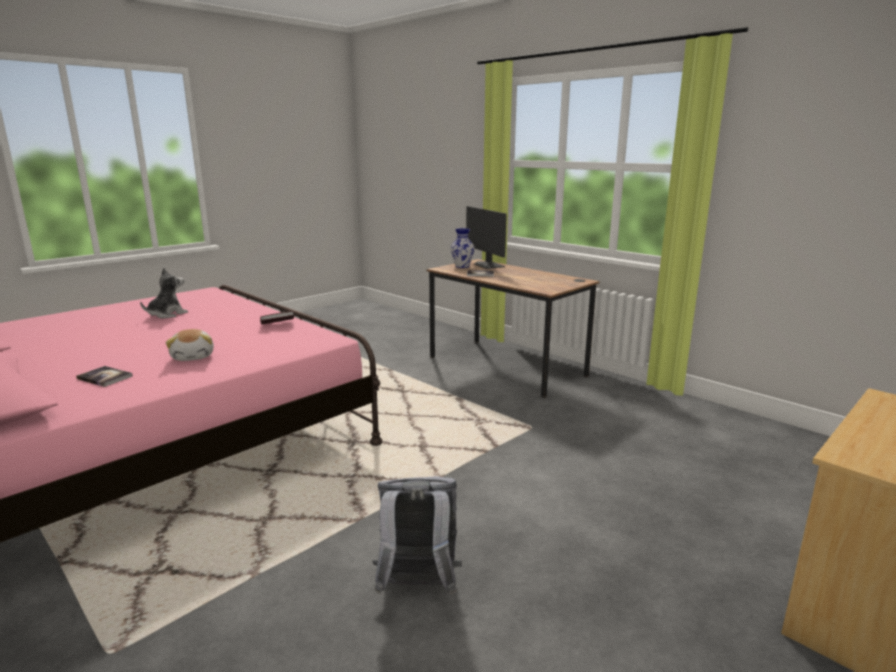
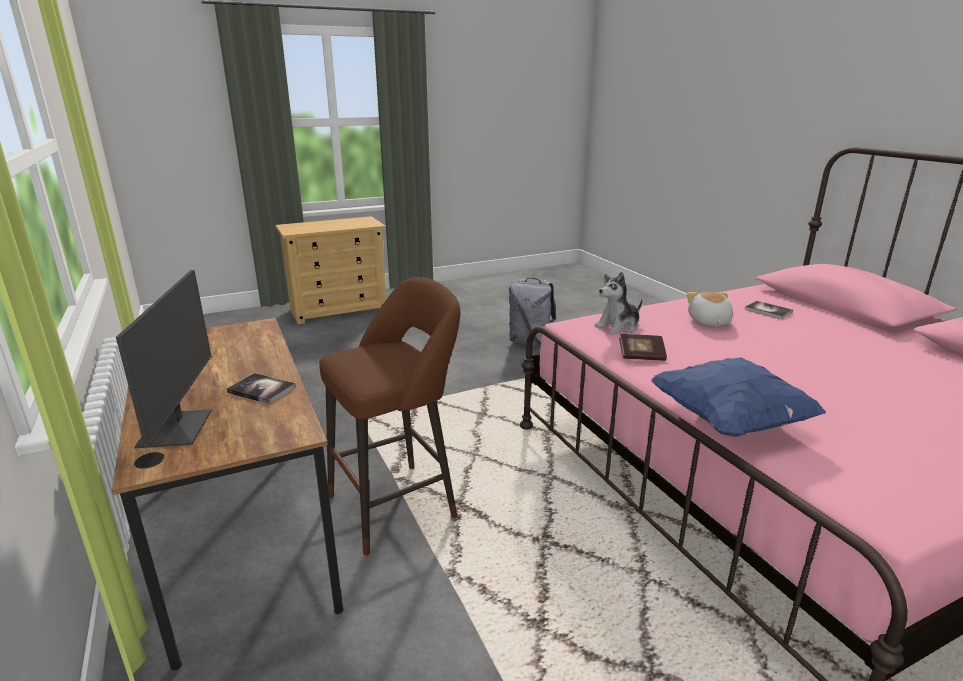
camera: 160 degrees left, 5 degrees up
(167, 314) = (841, 408): plush toy -> plush toy (618, 327)
(243, 304) = (729, 421): none -> blue pillow
(439, 387) = (399, 504): none -> brown stool
(462, 266) = (235, 437): vase -> none

